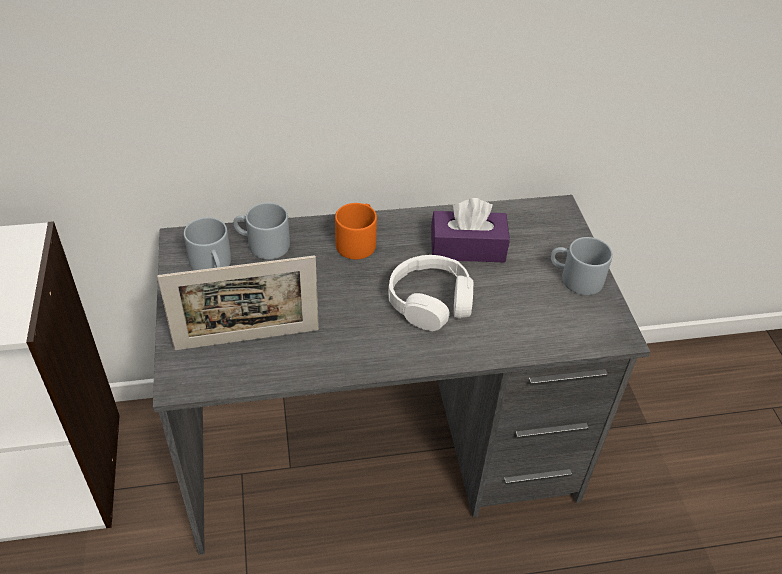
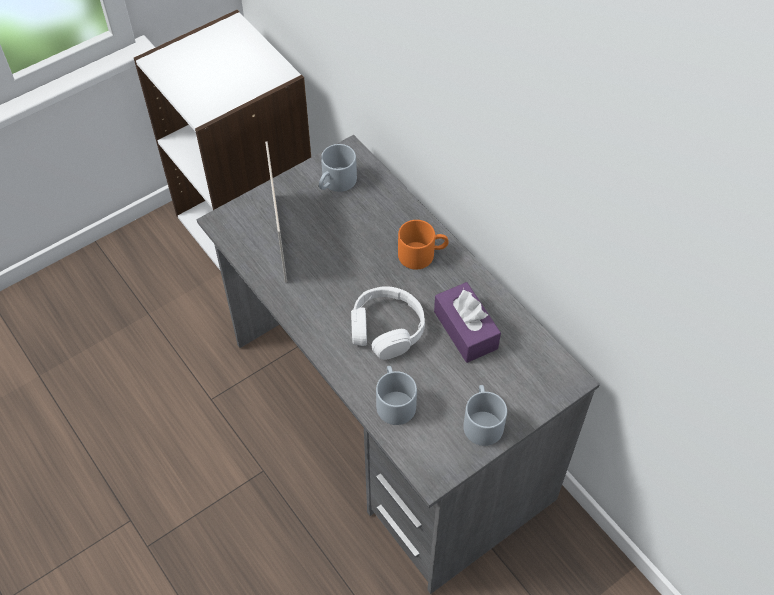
camera: 65 degrees right, 10 degrees up
(247, 339) = (279, 237): picture frame -> picture frame turned 150 degrees counterclockwise
(262, 244) = (376, 199): grey mug -> grey mug (393, 401)

